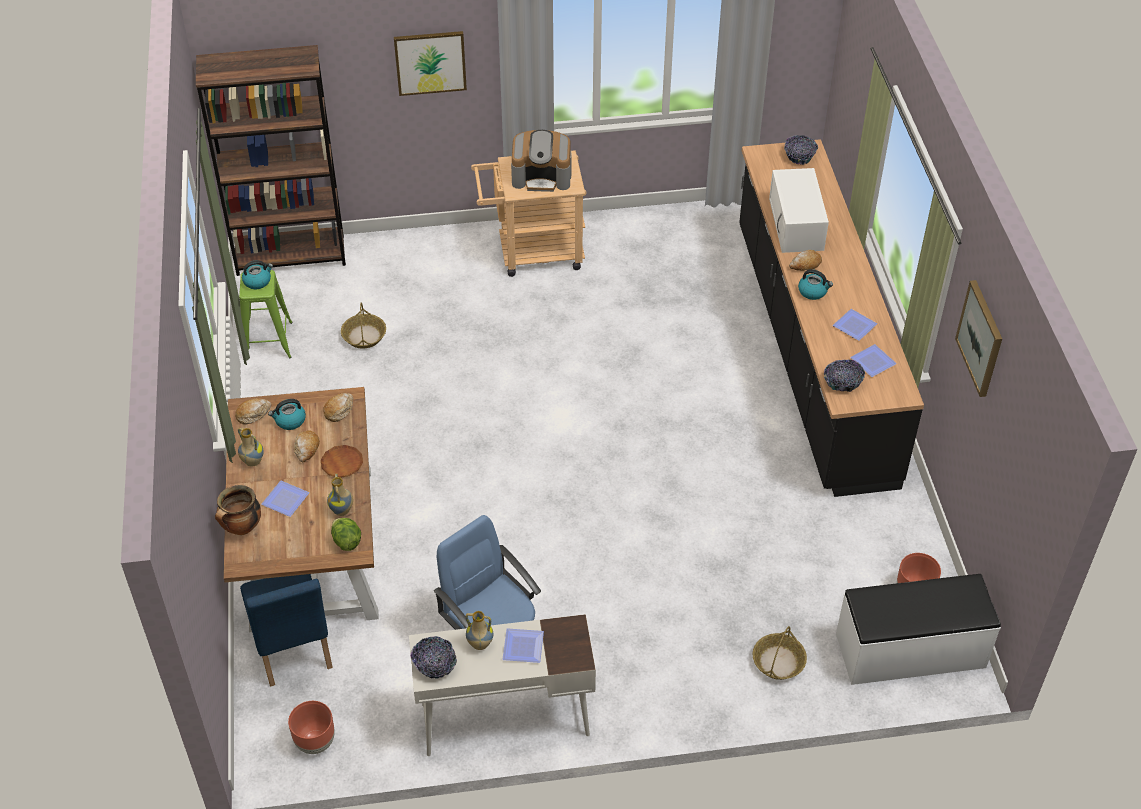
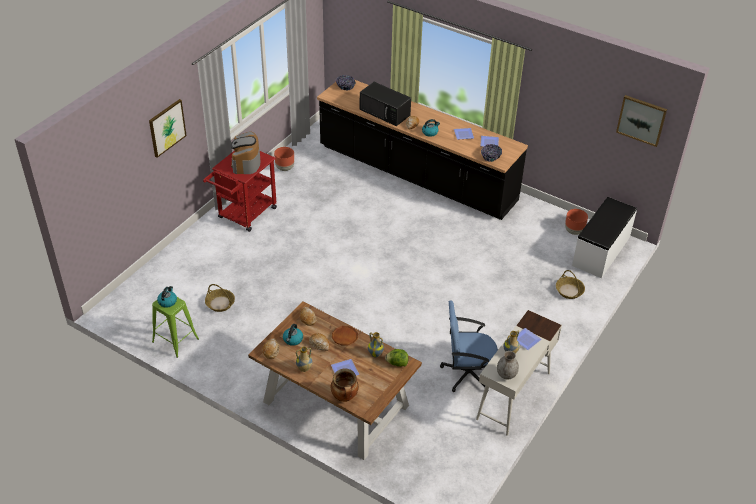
camera: 50 degrees left, 5 degrees down
(291, 255) = (125, 296): brown bookcase -> none
(293, 652) = (395, 450): blue chair -> none
(315, 741) = (458, 472): brown planter -> brown planter (284, 168)
(434, 664) = (506, 375): bowl -> grey vase
(532, 253) = (244, 215): beige cart -> red cart
(542, 176) = (246, 163): coffee machine -> coffee machine turned 135 degrees clockwise
(796, 225) = (385, 112): white microwave -> black microwave
(981, 338) = (558, 89): picture -> picture (641, 120)

